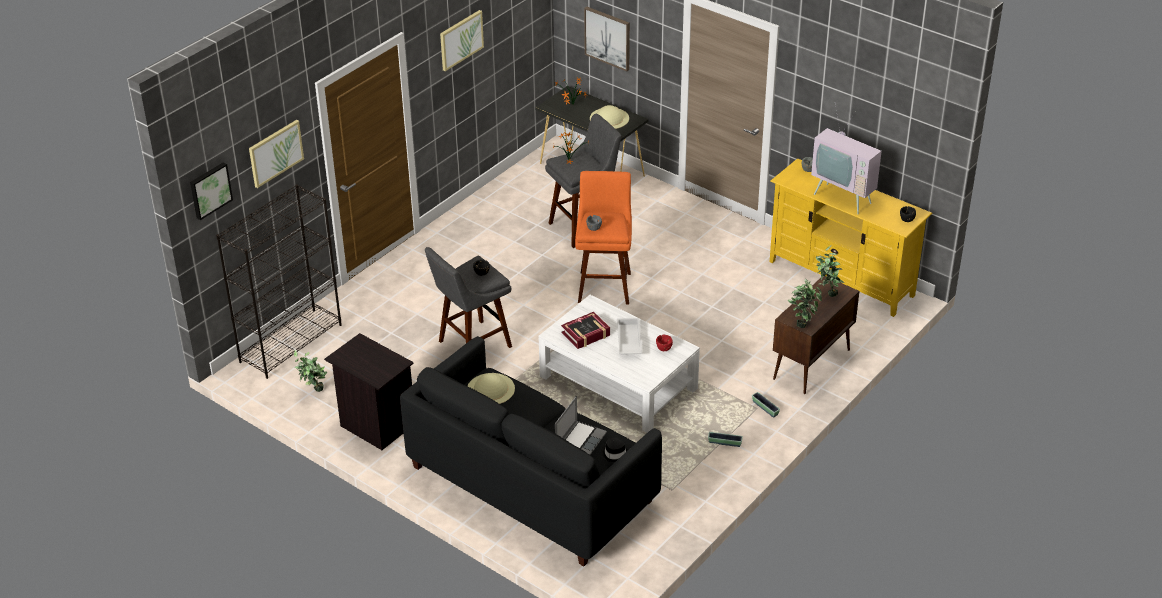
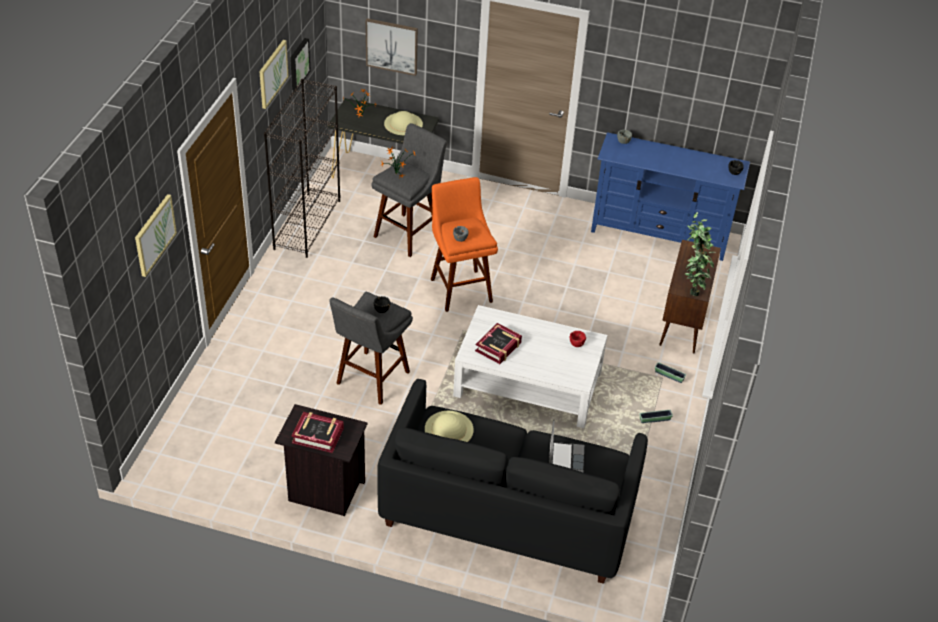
camera: 25 degrees left, 5 degrees up
(210, 190) = (109, 293): picture -> picture (298, 63)
(291, 343) = (188, 422): black bookcase -> black bookcase (307, 224)
(313, 391) = (240, 470): potted plant -> none
(364, 362) = (318, 435): none -> book
(614, 453) = (603, 466): black hat -> none
(628, 341) = (540, 344): white tray -> none
(842, 278) = (660, 234): yellow tv stand -> blue tv stand
(845, 196) = (670, 161): television -> none

